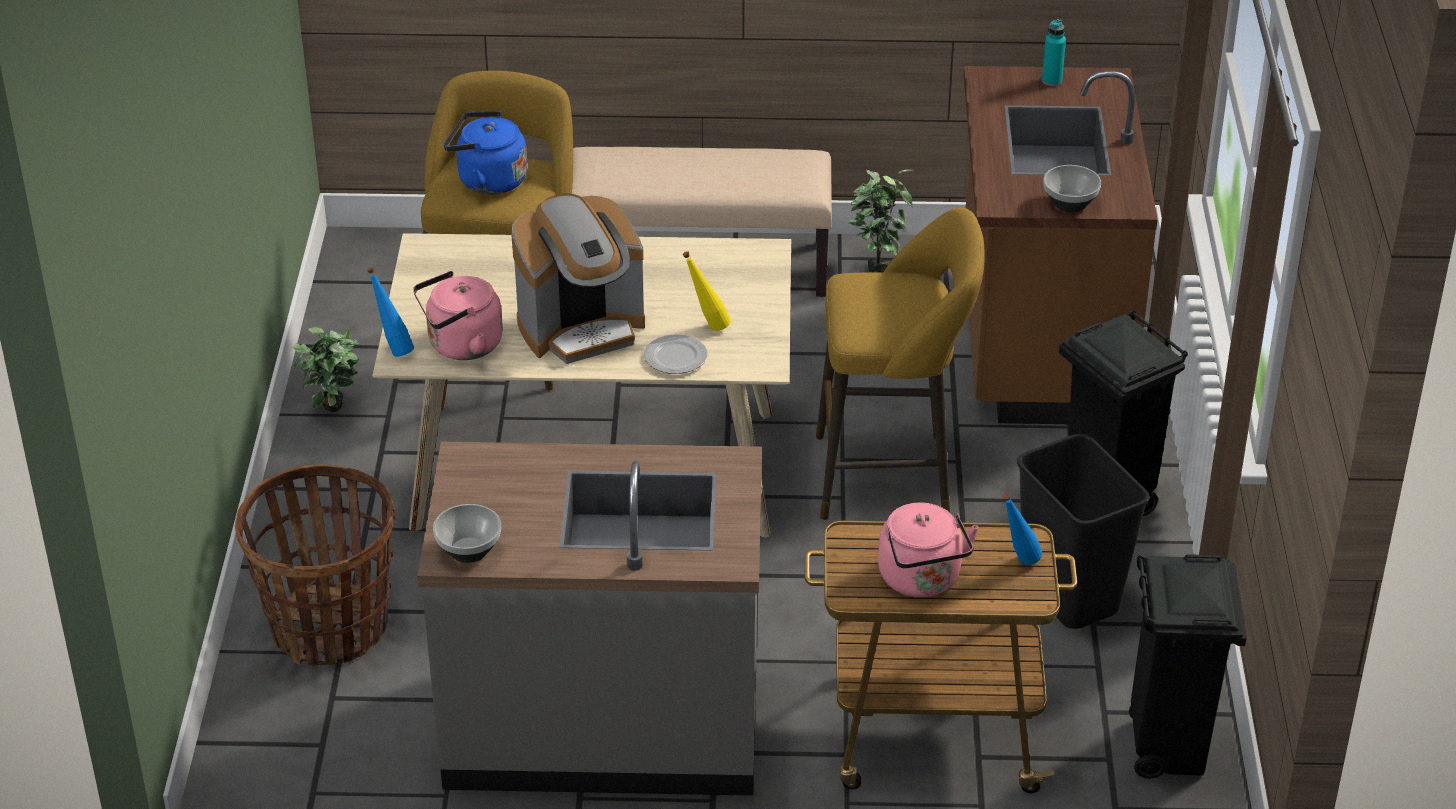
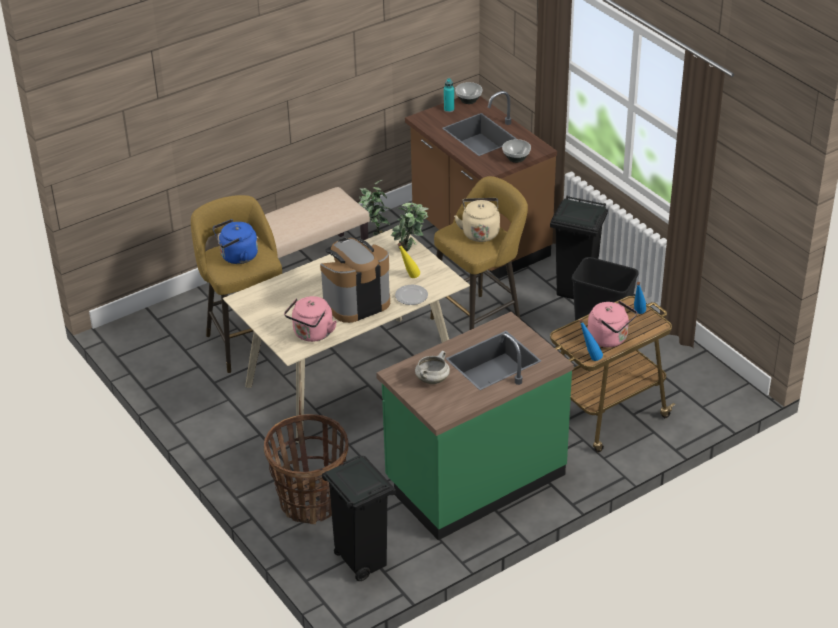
camera: 35 degrees left, 0 degrees up
(335, 416) = (203, 411): potted plant -> potted plant (410, 252)
(393, 349) = (283, 349): blue bottle -> blue bottle (589, 358)
(469, 550) = (444, 409): bowl -> bowl (468, 100)
(508, 494) = (432, 379): none -> white cooking pot
(581, 328) = (356, 302): coffee machine -> coffee machine turned 150 degrees counterclockwise
(603, 724) = (474, 479): grey counter -> green counter
(899, 304) = (480, 232): none -> beige kettle
(1167, 748) = (697, 375): black trash can -> black trash can (361, 561)

